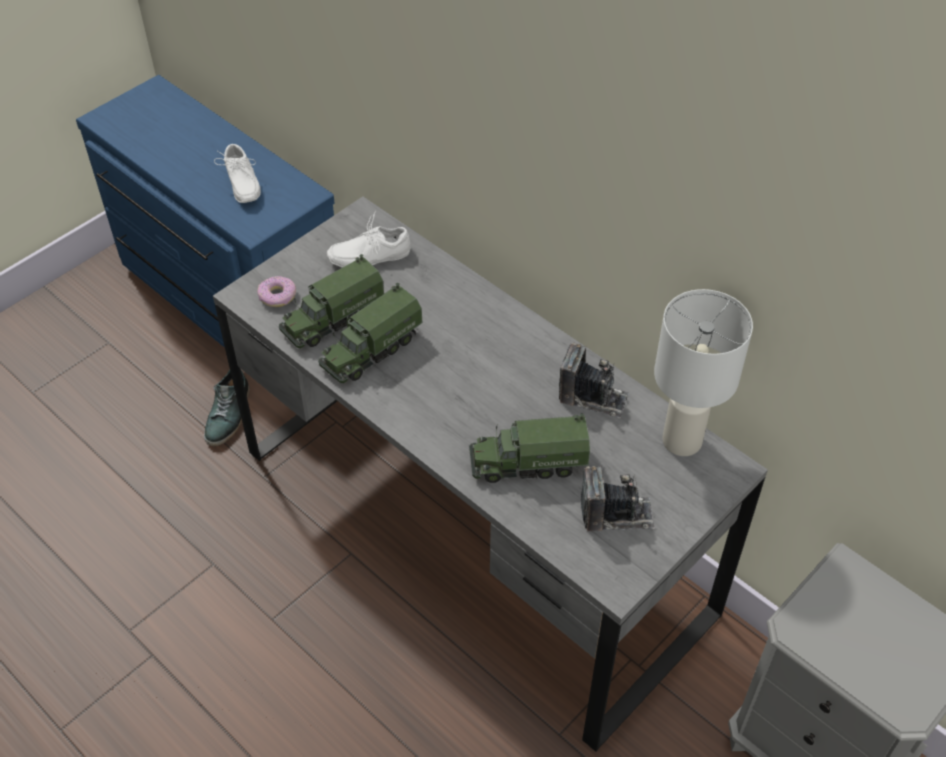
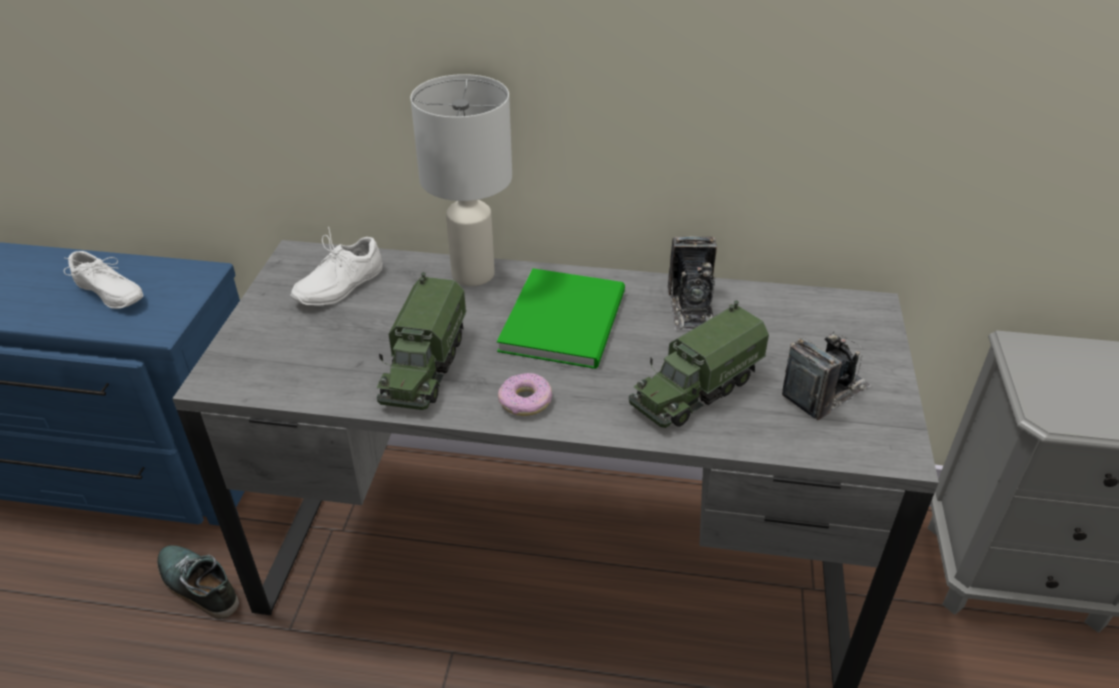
camera: 35 degrees left, 10 degrees down
(229, 414) = (197, 586): shoe -> shoe turned 150 degrees clockwise
(277, 296) = (261, 364): donut -> donut (525, 401)
(332, 319) = (350, 357): toy truck -> none
(495, 361) = (567, 319): none -> green book
(593, 397) = (691, 307): camera -> camera turned 105 degrees clockwise
(681, 439) = (805, 304): white table lamp -> white table lamp (472, 273)

